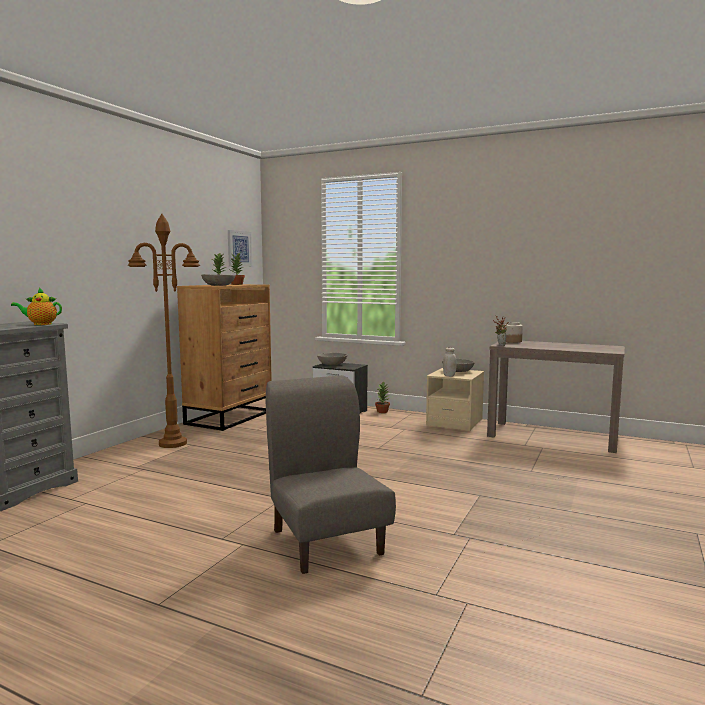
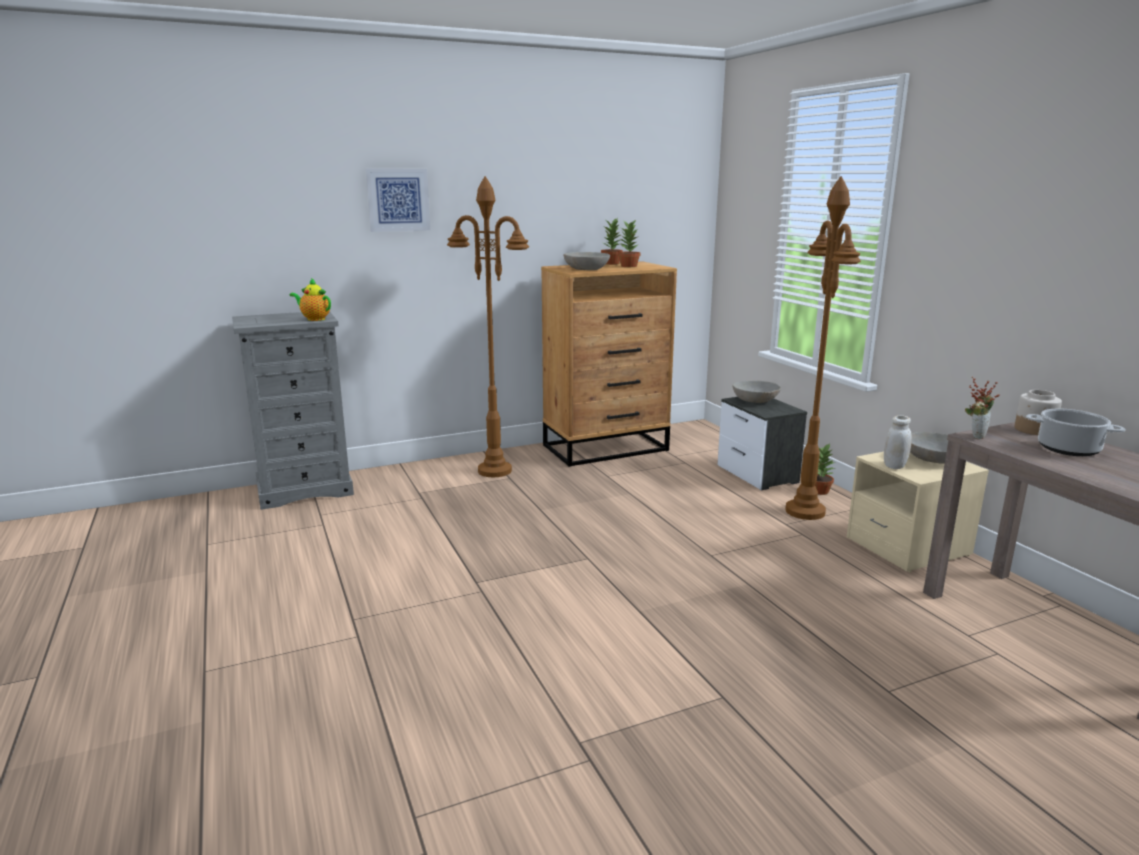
camera: 40 degrees right, 10 degrees up
(239, 248) = (666, 207): picture -> picture (398, 200)
(327, 541) = (431, 674): grey chair -> none
(390, 420) = (805, 511): none -> brown floor lamp
(537, 344) = (1067, 449): none -> cooking pot

